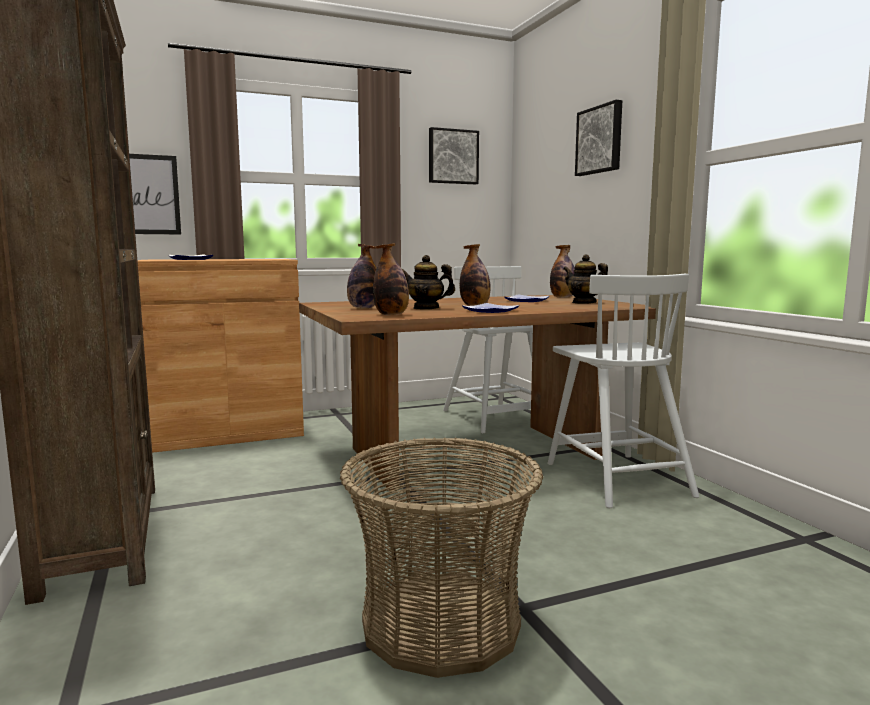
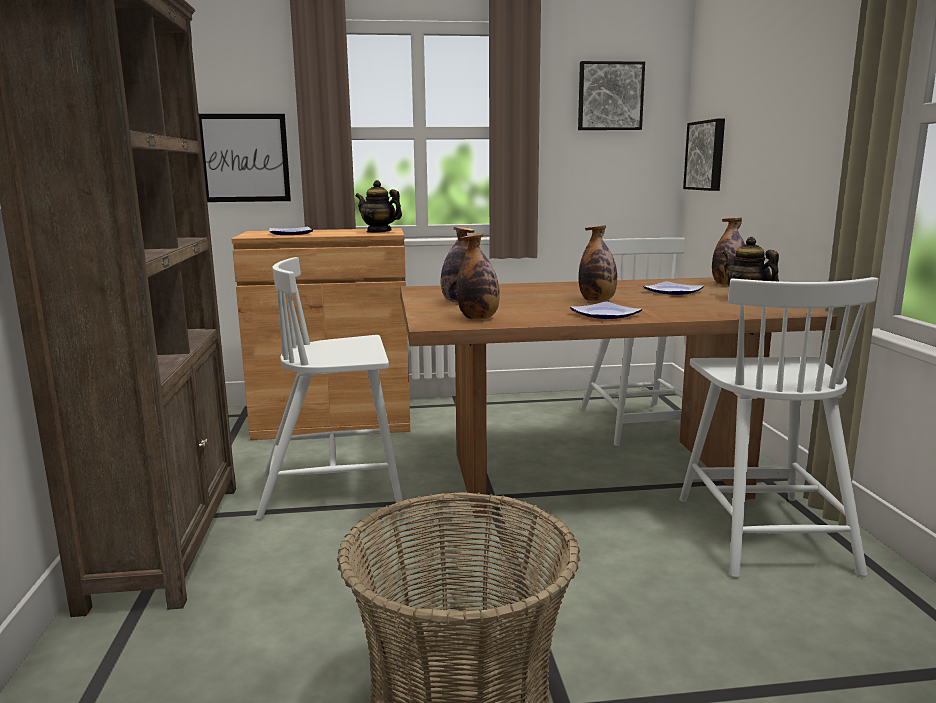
camera: 15 degrees right, 5 degrees up
(252, 481) = (334, 489): none -> white chair
(426, 308) = (532, 305): teapot -> teapot (379, 231)
(600, 140) = (791, 77): picture -> picture (706, 155)

